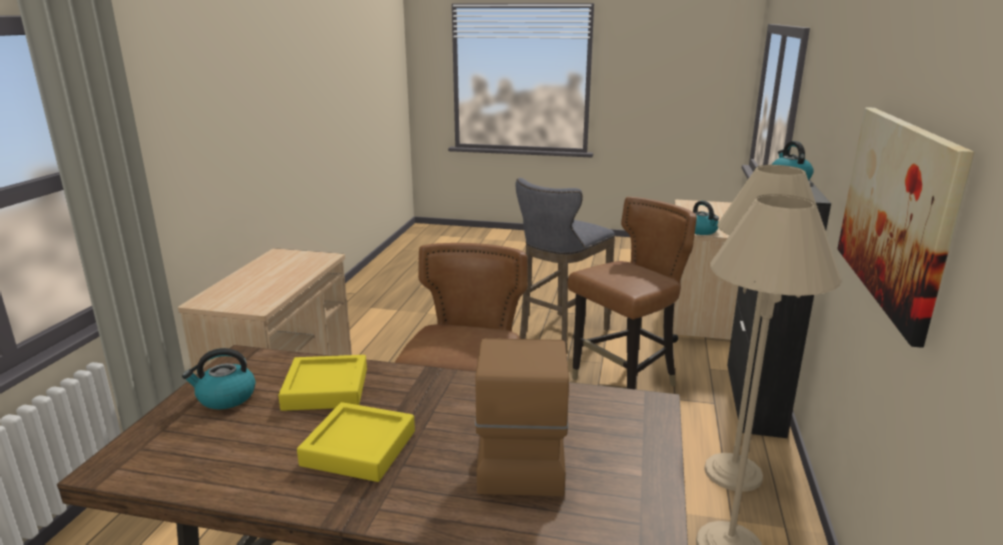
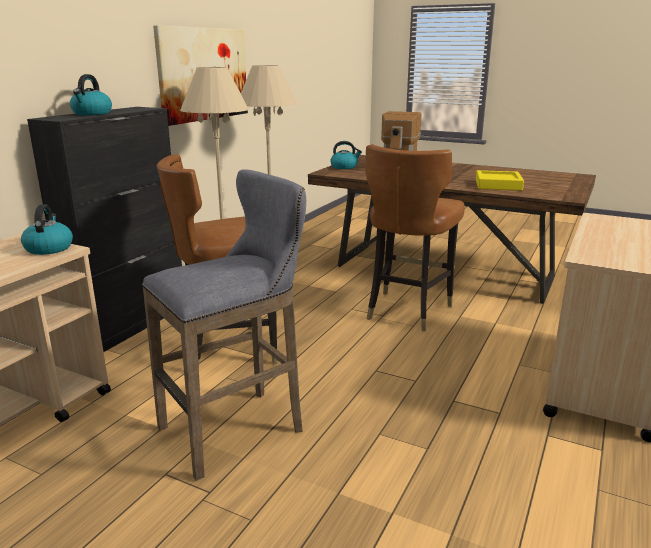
camera: 165 degrees left, 0 degrees up
(225, 398) = (554, 186): kettle -> kettle (344, 167)
(359, 448) = (469, 173): yellow tray -> none

